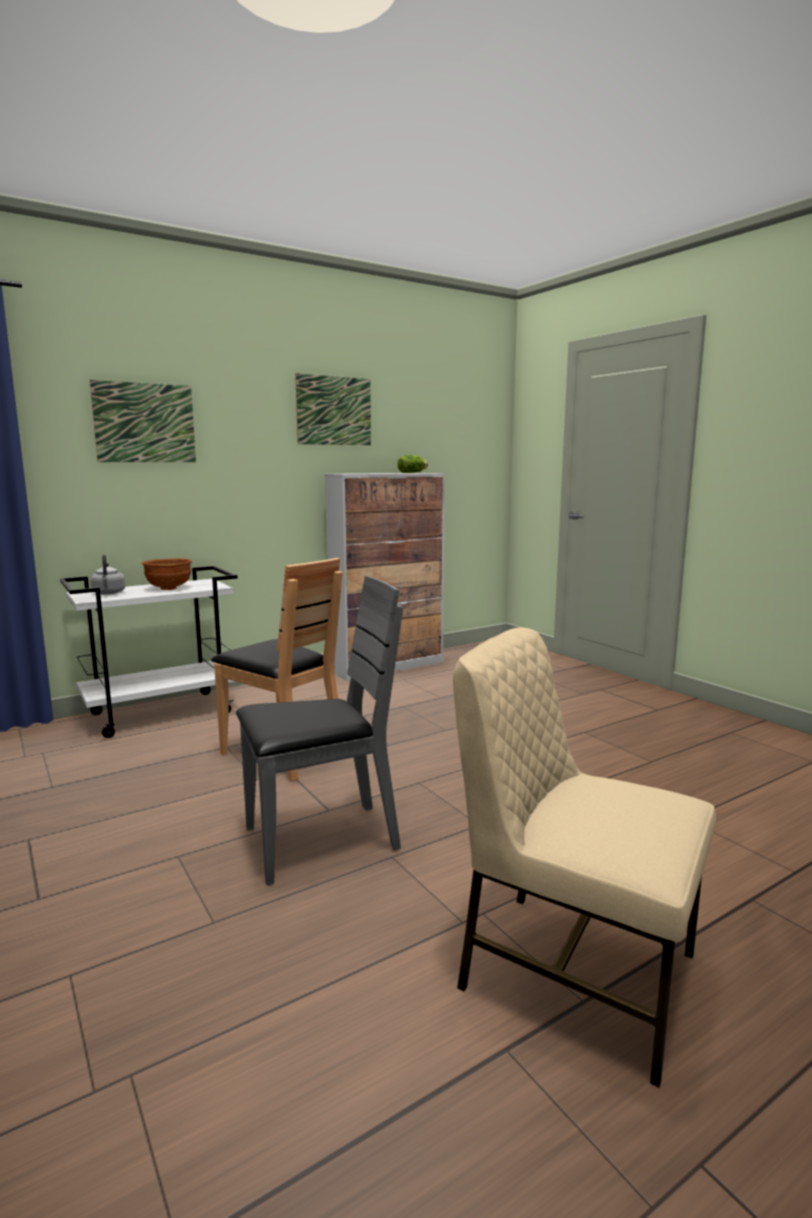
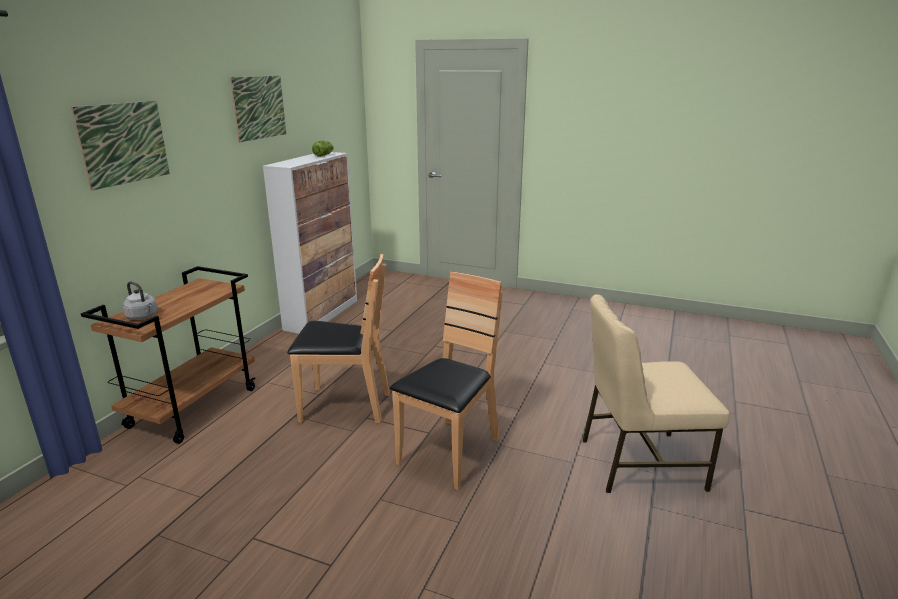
camera: 35 degrees left, 10 degrees up
(162, 713) = (194, 407): white cart -> brown cart
(169, 588) = (189, 298): brown bowl -> none
(320, 840) = (450, 452): grey chair -> brown chair

